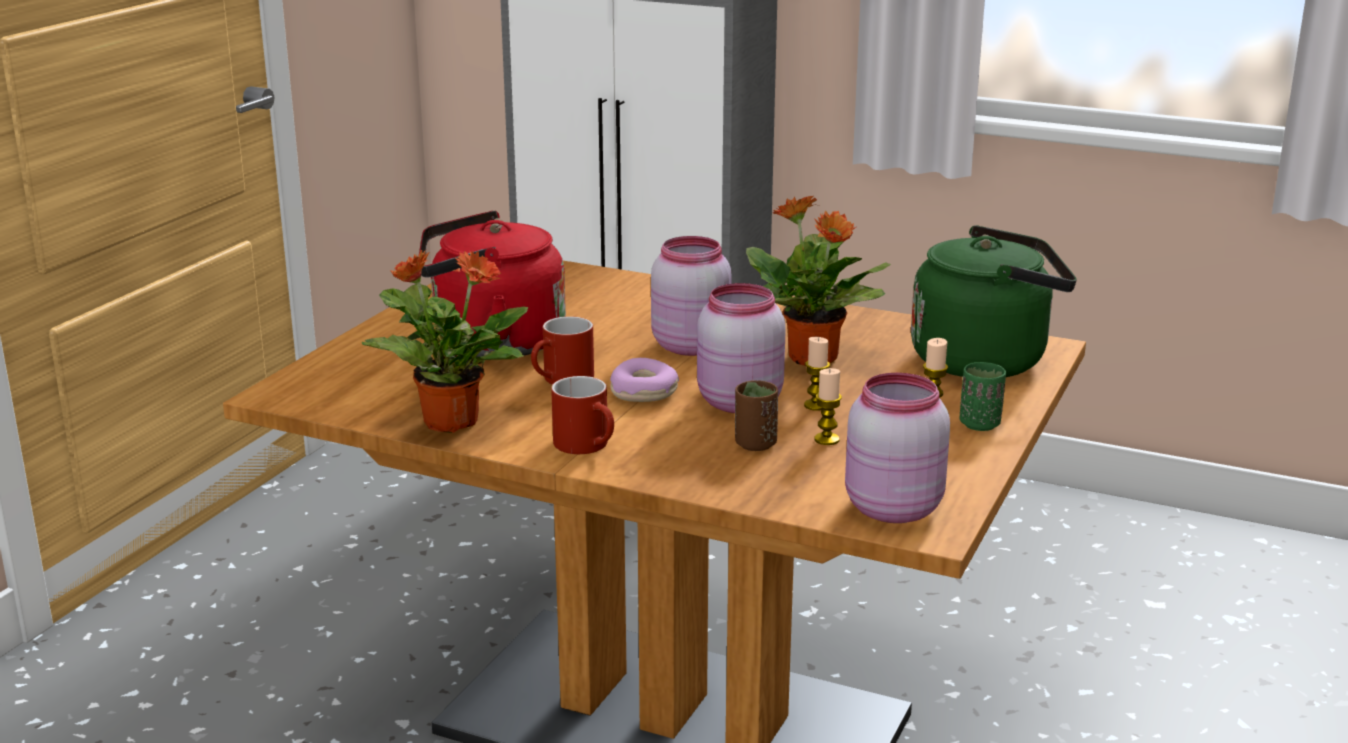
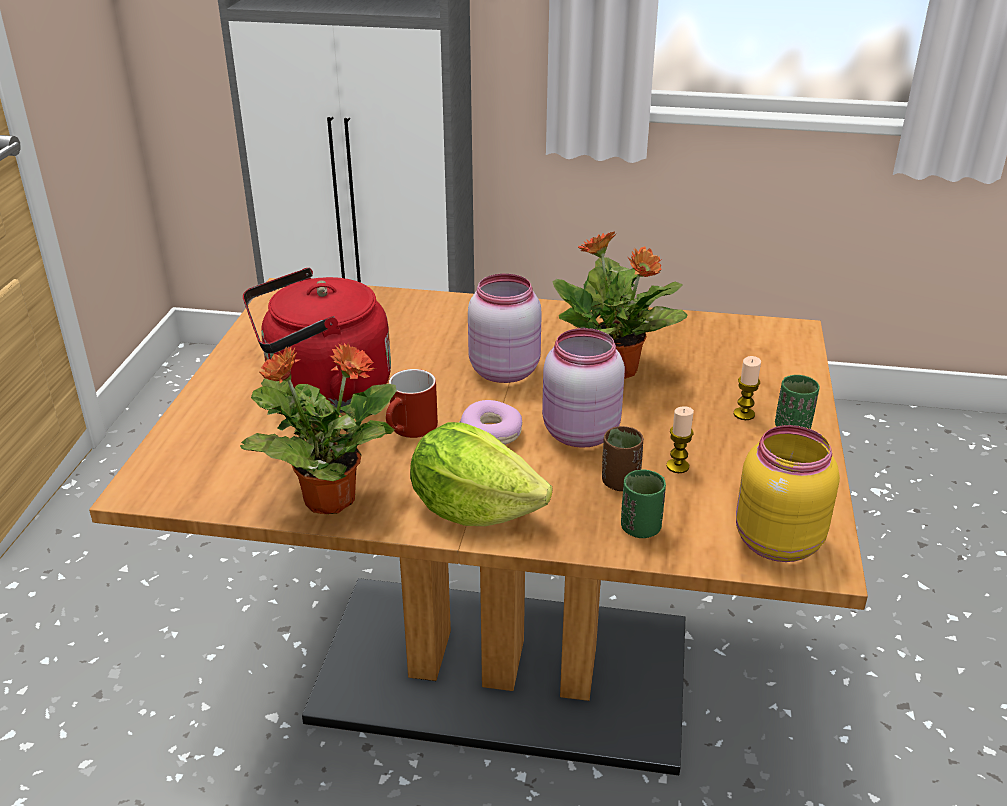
camera: 15 degrees left, 10 degrees up
(589, 446) = (474, 509): red mug -> lettuce
(752, 480) = (640, 528): none -> green cup
(816, 405) = (647, 426): candle -> none
(890, 508) = (774, 542): pink jar -> yellow jar
(986, 360) = (757, 353): green kettle -> none

